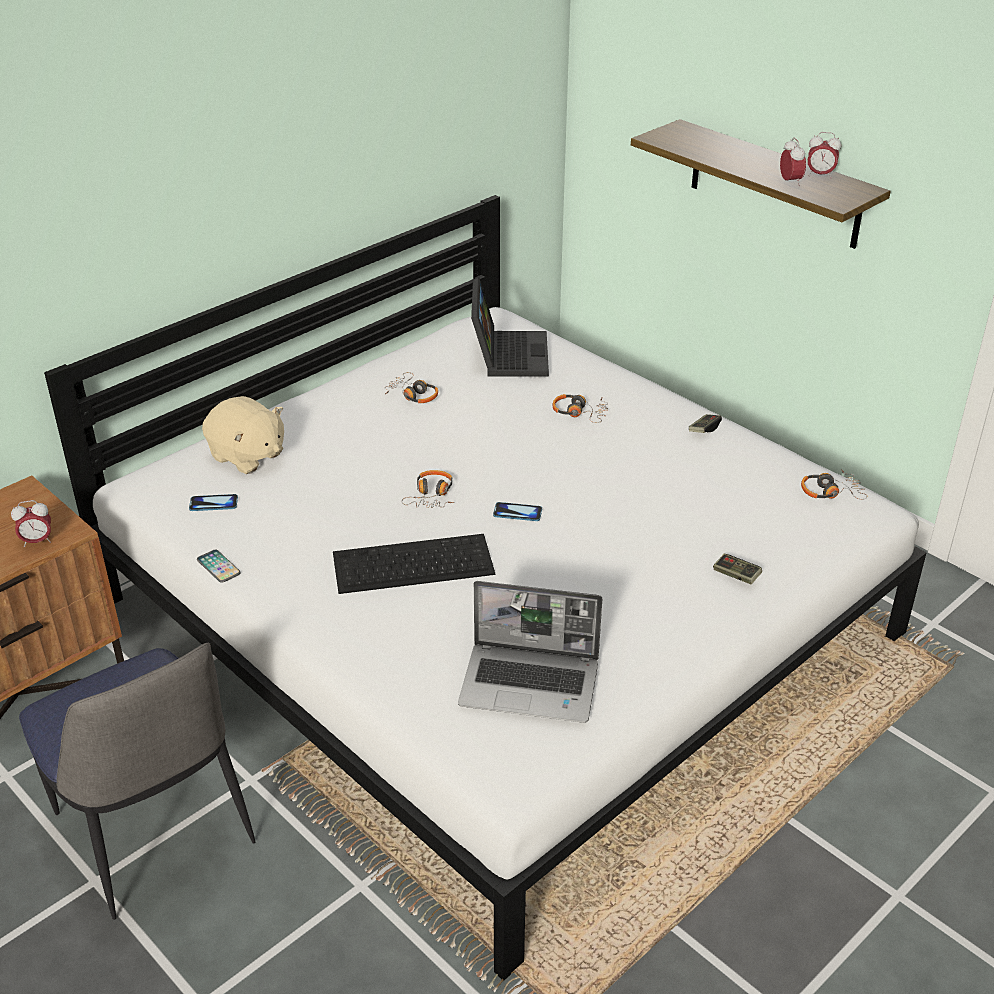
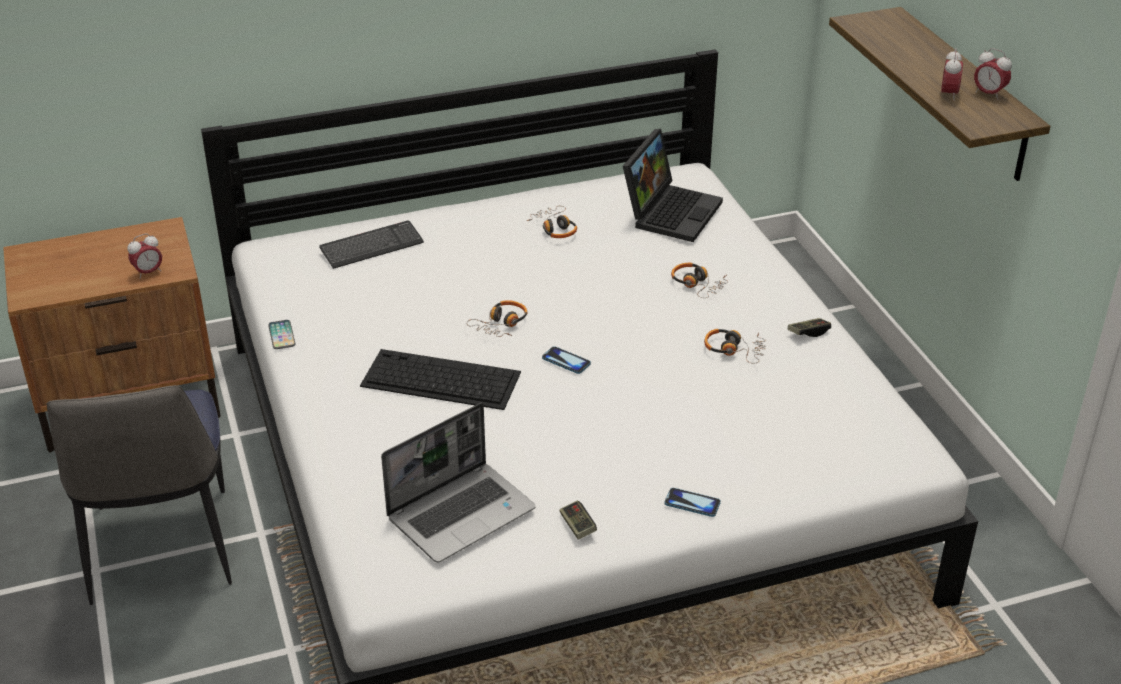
camera: 25 degrees right, 0 degrees up
(37, 541) = (148, 272): alarm clock -> alarm clock turned 45 degrees counterclockwise
(213, 504) = (315, 281): phone -> phone (692, 503)
(247, 456) = (371, 247): beige plush toy -> keyboard
(531, 684) = (462, 513): laptop -> laptop turned 75 degrees counterclockwise
(736, 575) = (725, 477): game controller -> game controller (577, 526)
(831, 492) = (888, 428): headphones -> headphones (734, 350)

